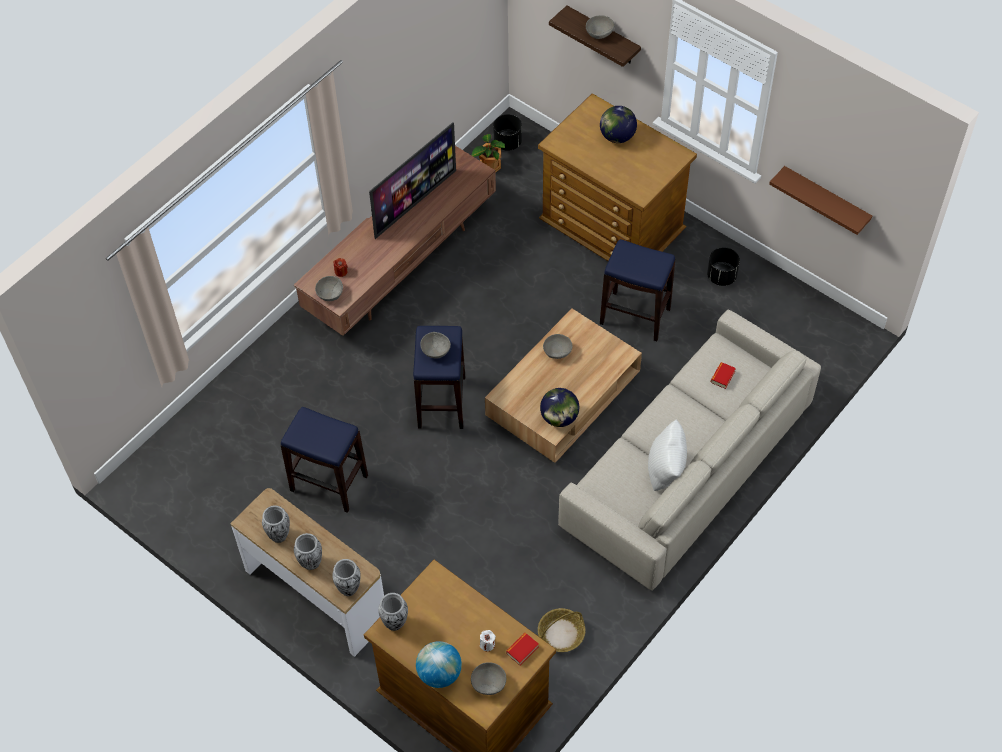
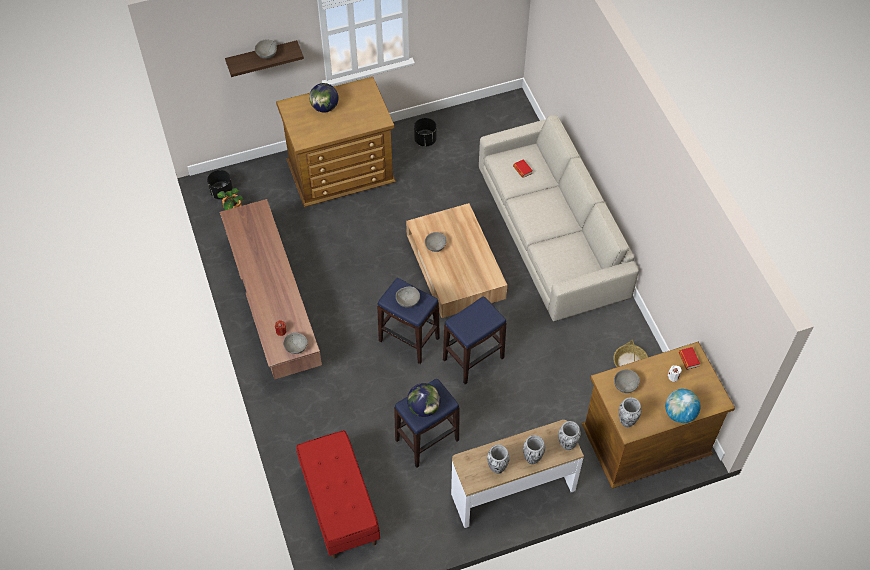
camera: 60 degrees left, 0 degrees up
(206, 446) = (339, 505): none -> red bench
(414, 203) = (256, 258): television -> none
(489, 684) = (703, 390): grey bowl -> grey bowl (625, 385)
(559, 417) = (487, 271): globe -> globe (423, 407)
(635, 316) = (421, 199): stool -> stool (473, 359)
(666, 473) = (571, 235): white pillow -> none
(825, 200) = (465, 34): brown shelf -> none

